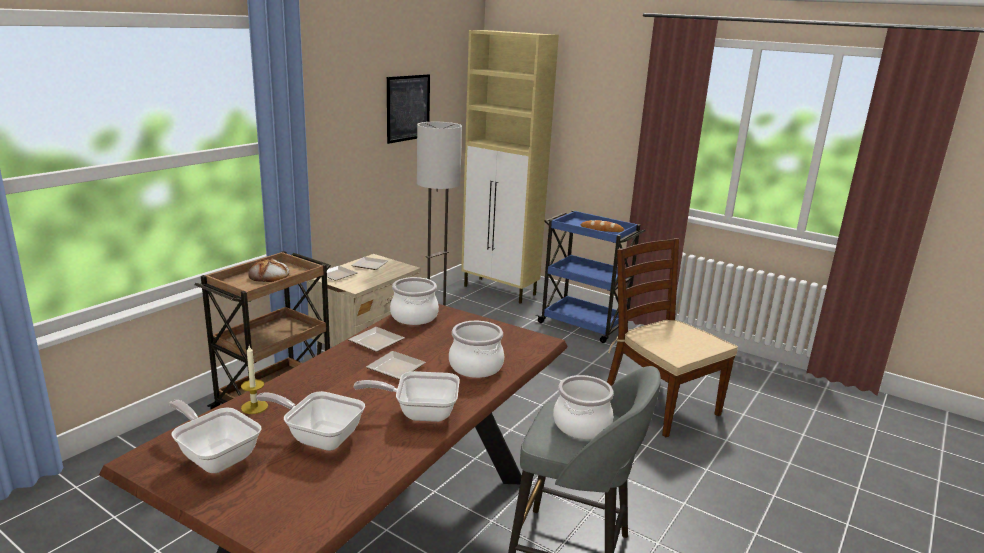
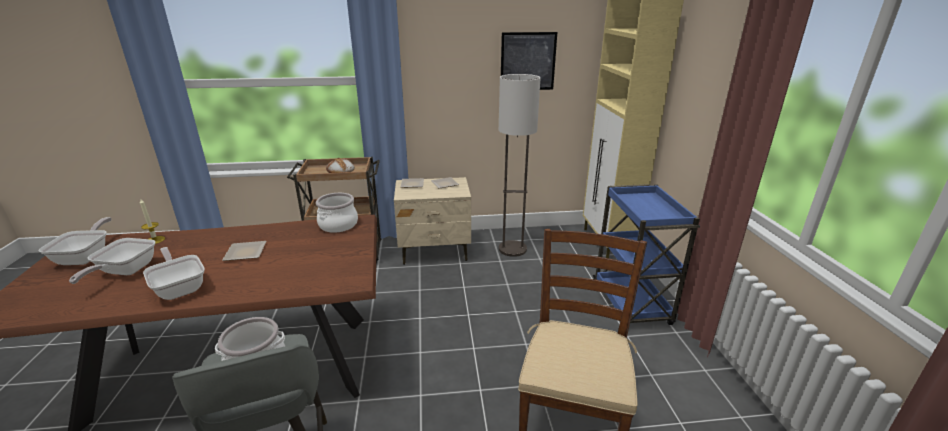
camera: 50 degrees right, 5 degrees up
(319, 437) = (124, 272): frying pan -> frying pan turned 150 degrees counterclockwise
(376, 341) = (283, 231): plate -> none
(476, 366) = (276, 276): cooking pot -> none
(602, 229) = (655, 211): bread -> none

